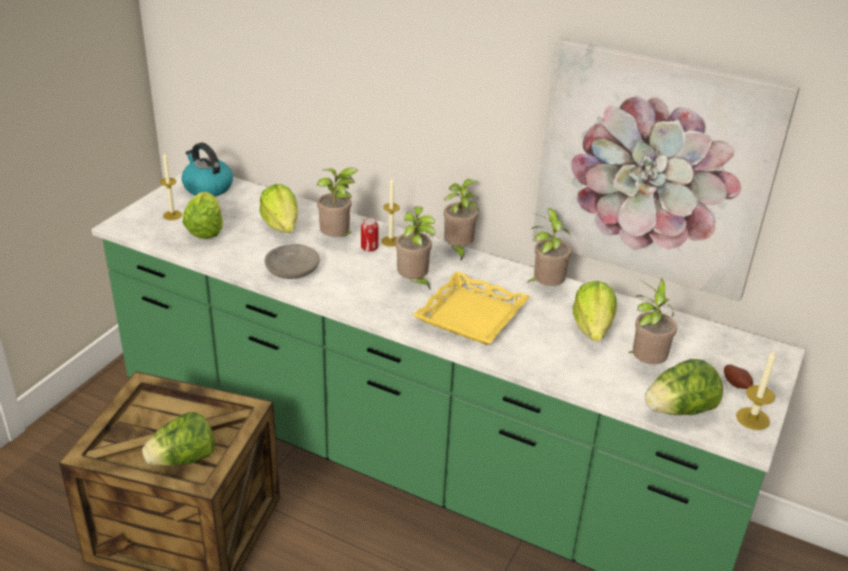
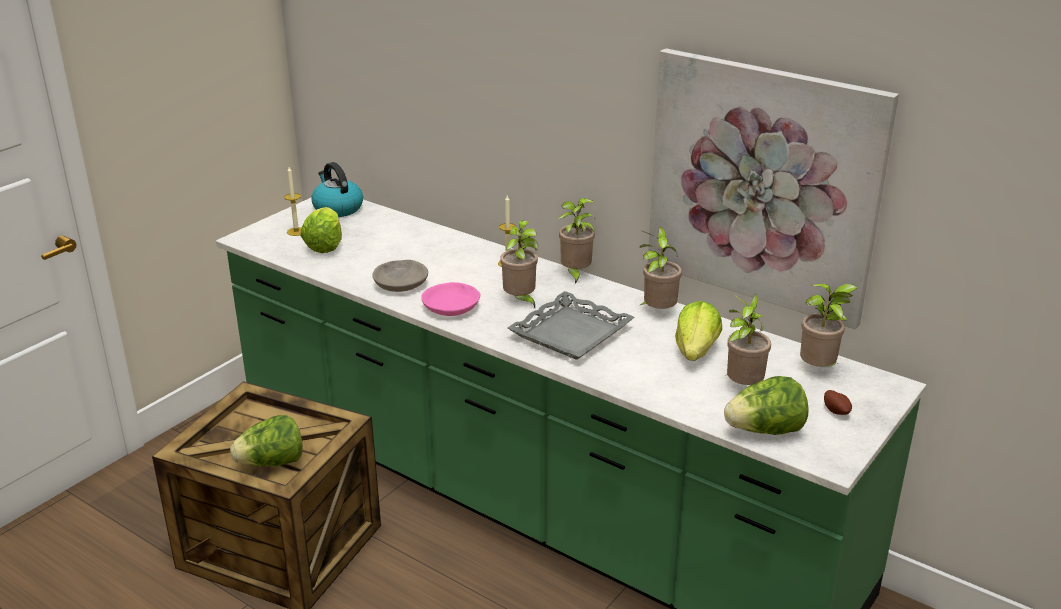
camera: 10 degrees right, 5 degrees down
(281, 226) = (401, 245): lettuce -> none
(337, 239) = (453, 259): potted plant -> potted plant (819, 370)
(349, 293) = (452, 307): none -> pink bowl
(369, 248) = (484, 268): can -> none
(472, 316) = (571, 334): yellow tray -> grey tray
(752, 418) = (844, 443): candle -> none

